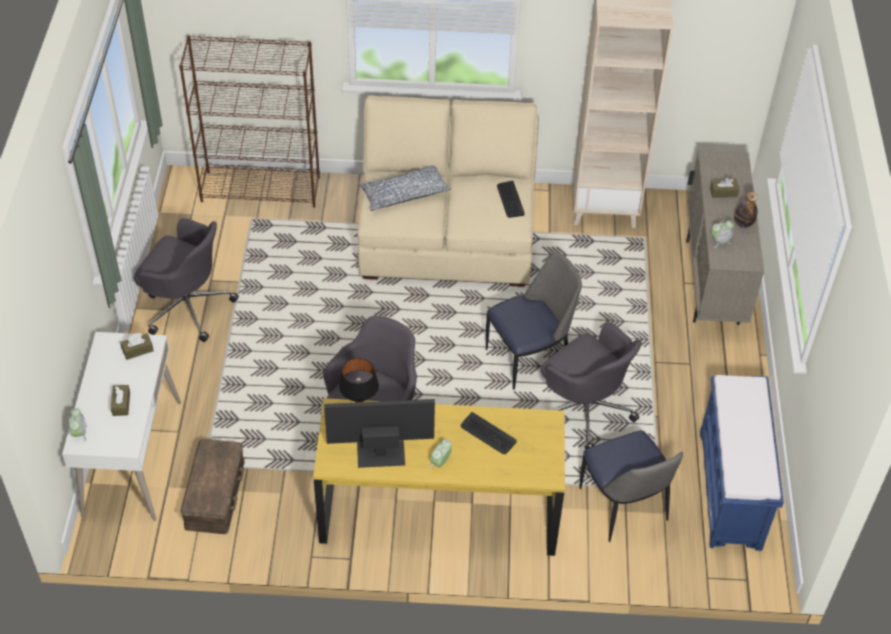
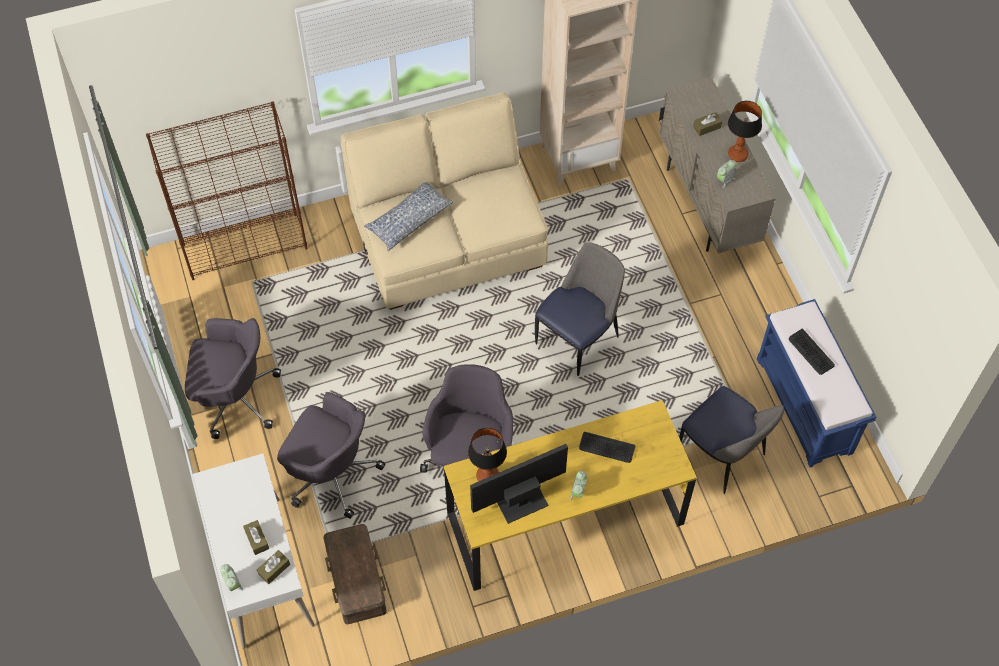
camera: 20 degrees left, 10 degrees up
(138, 350) = (244, 478): brown tissue box -> brown tissue box (274, 569)
(510, 200) = (511, 193): keyboard -> keyboard (810, 352)
(584, 409) = (648, 373): grey office chair -> grey office chair (331, 473)
(743, 223) = (737, 154): bottle -> table lamp

